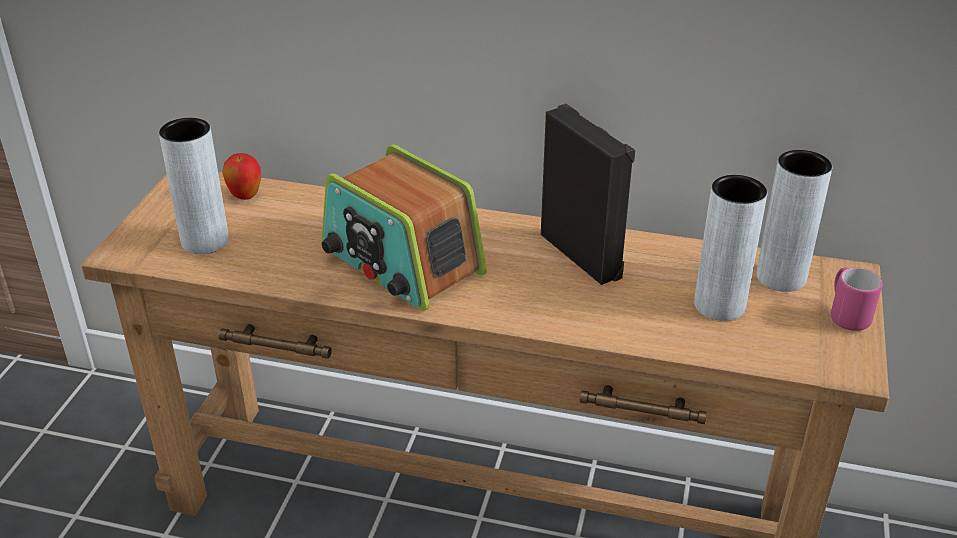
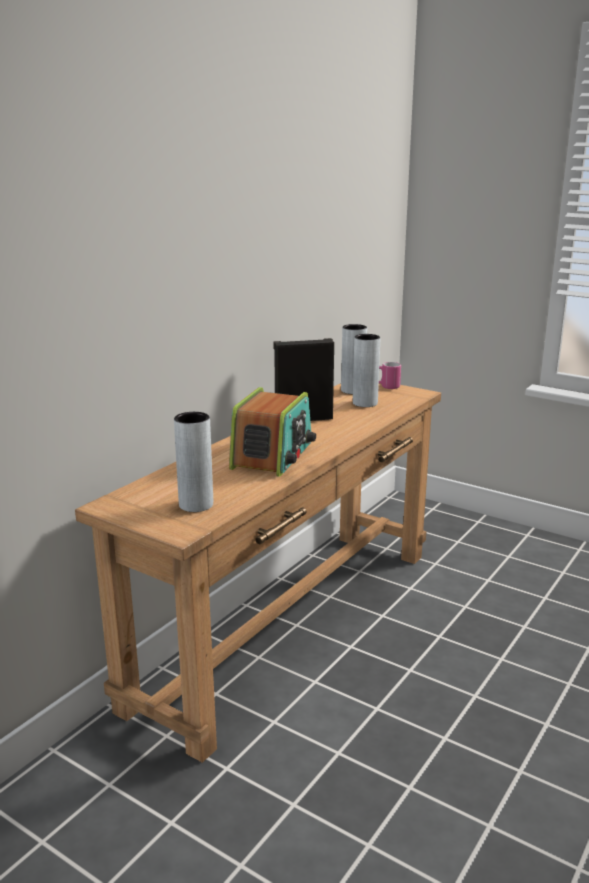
camera: 70 degrees left, 15 degrees down
(245, 196) = (152, 488): apple -> none
(401, 262) = (273, 456): radio -> radio turned 45 degrees counterclockwise

